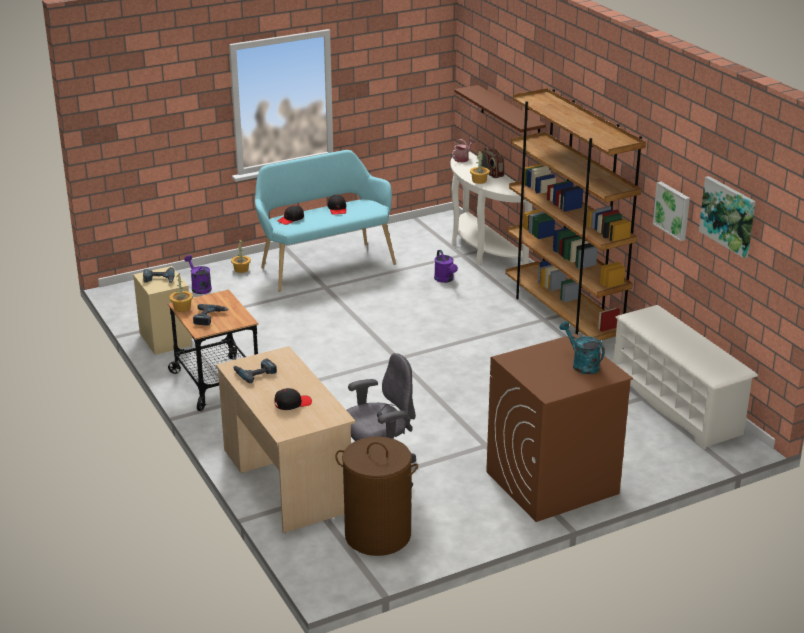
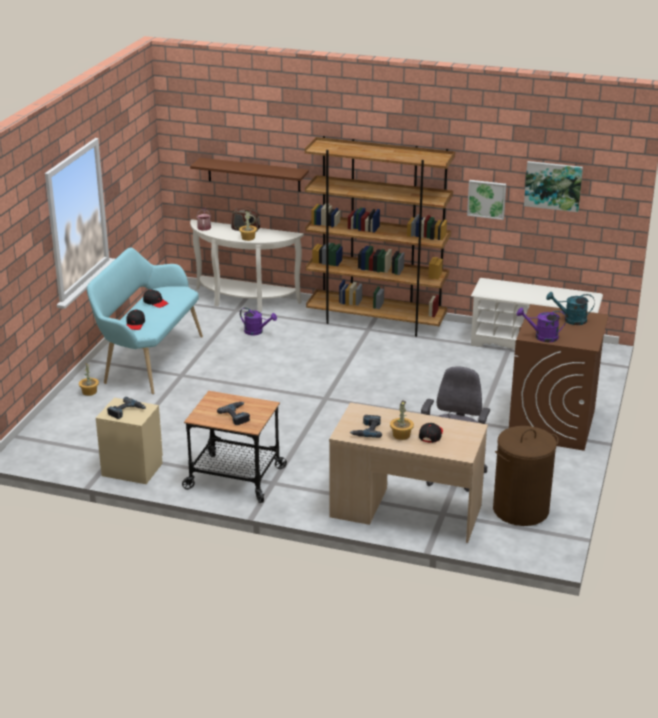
camera: 45 degrees left, 0 degrees up
(182, 307) = (202, 419): potted plant -> potted plant (401, 435)
(199, 287) = (81, 420): purple watering can -> purple watering can (542, 337)

